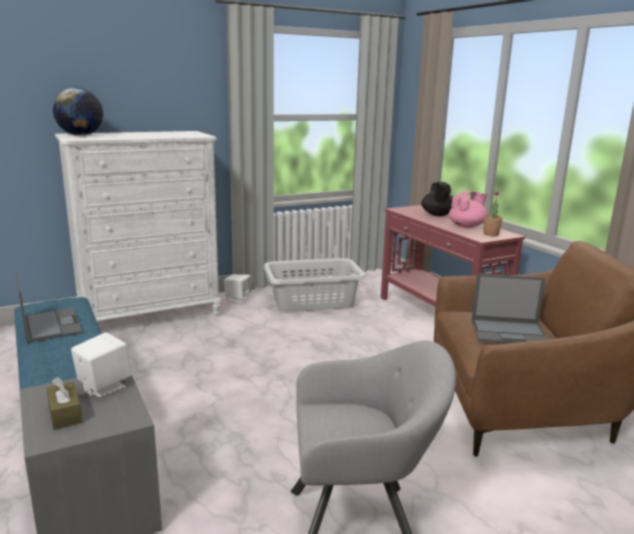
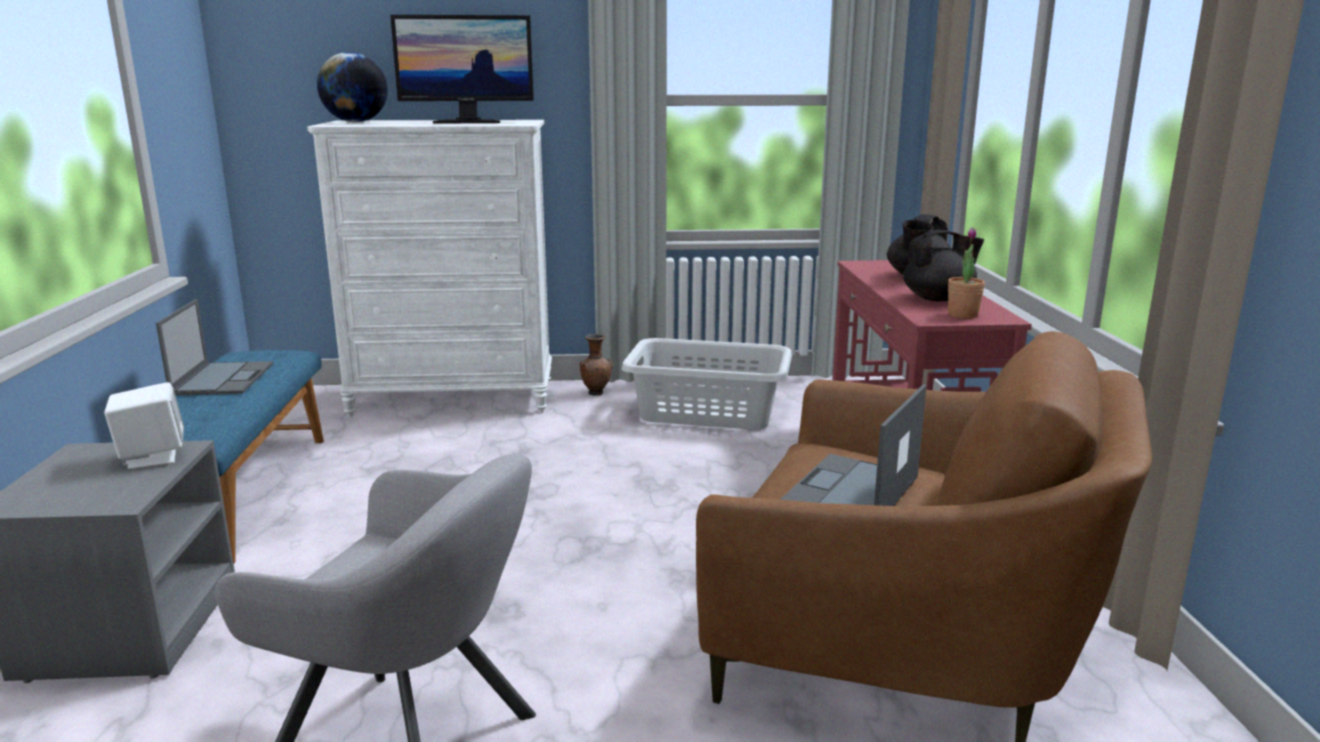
camera: 25 degrees right, 0 degrees up
(65, 414) = (67, 480): brown tissue box -> none
(160, 134) = (468, 122): none -> monitor
(237, 299) = (596, 393): white speaker -> brown vase
(467, 226) = (939, 299): pink teapot -> black teapot
(510, 332) = (851, 491): laptop -> laptop turned 90 degrees clockwise

